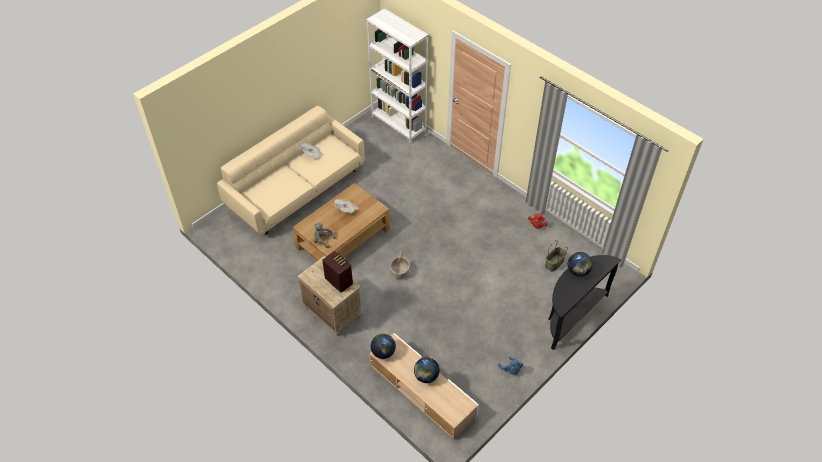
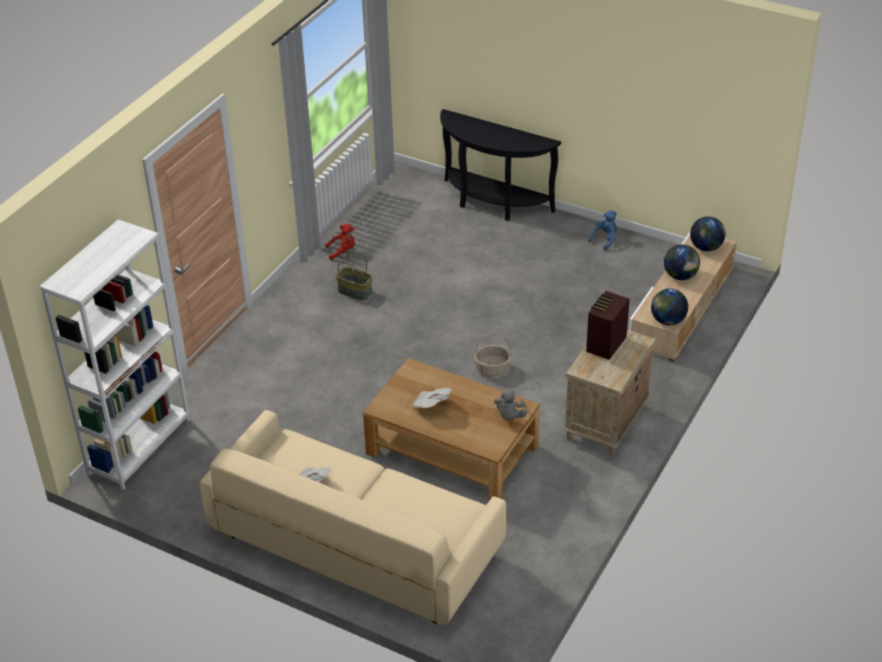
camera: 105 degrees left, 10 degrees down
(554, 263) = (410, 227): basket -> basket (355, 291)
(578, 271) = (480, 137): globe -> globe (706, 247)

